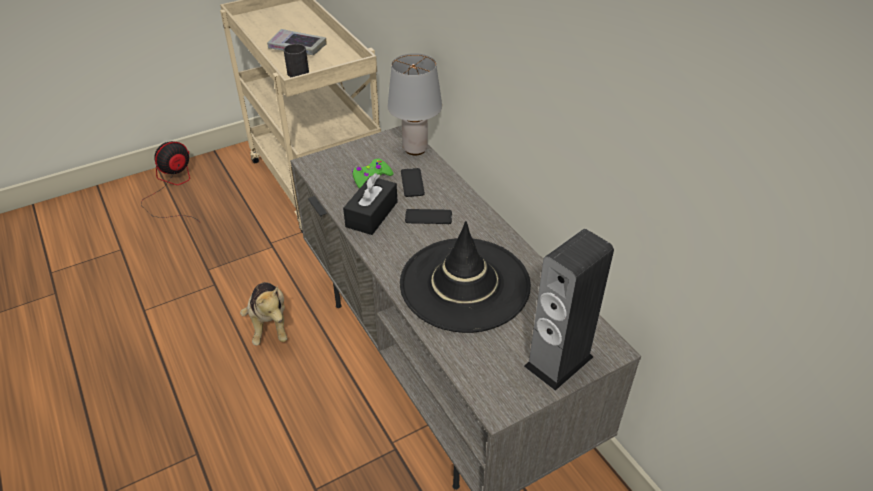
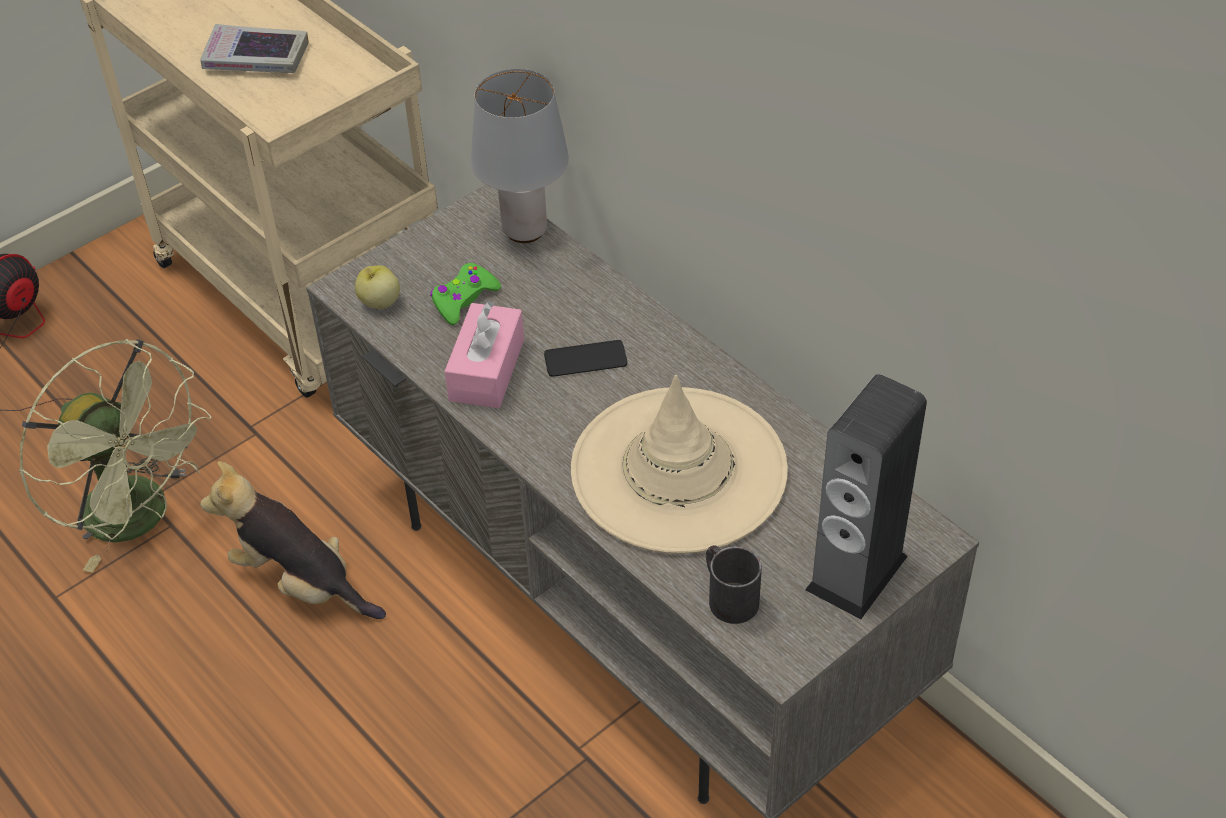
camera: 10 degrees left, 5 degrees up
(201, 278) = (141, 518): none -> green fan
(269, 324) = (300, 582): plush toy -> plush toy turned 150 degrees clockwise
(297, 70) = (274, 110): black mug -> black mug (727, 595)
(325, 173) = (379, 302): none -> apple
(371, 214) = (487, 370): black tissue box -> pink tissue box
(412, 183) = (539, 298): phone -> none
(464, 284) = (678, 470): black hat -> beige hat

